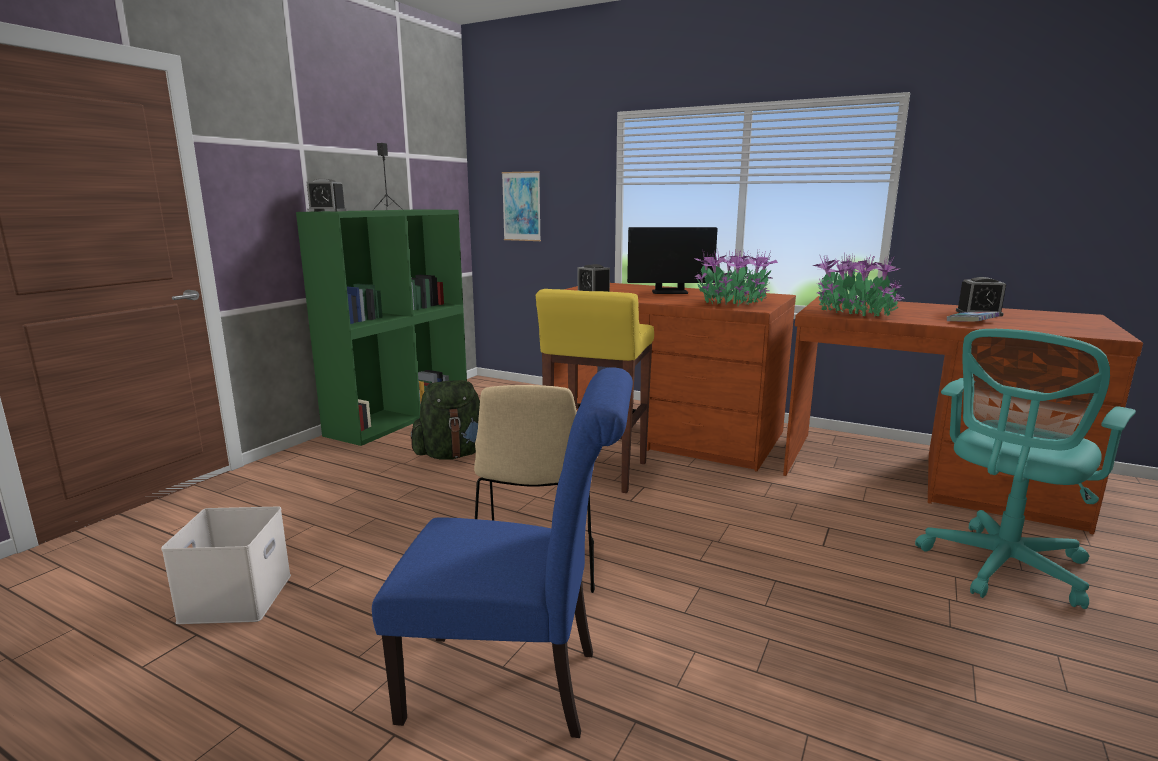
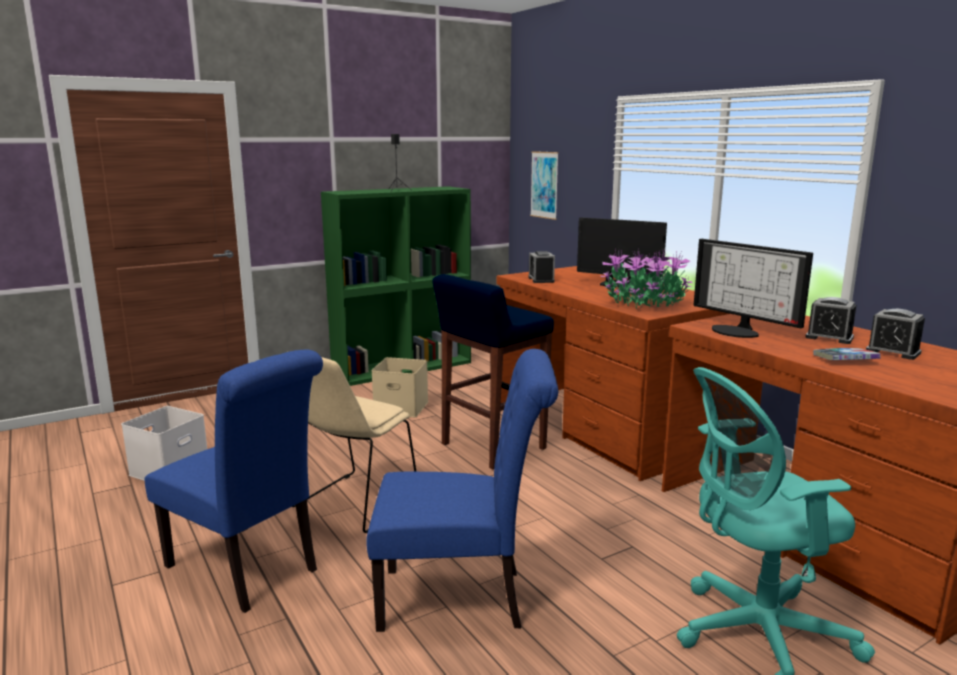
camera: 30 degrees right, 0 degrees up
(327, 211) = (343, 191): alarm clock -> alarm clock (829, 337)
(453, 454) = (402, 407): green backpack -> beige storage box
(596, 472) = (492, 447): yellow stool -> blue stool
(771, 625) = (462, 598): none -> blue chair
(853, 312) = (738, 331): potted plant -> monitor

